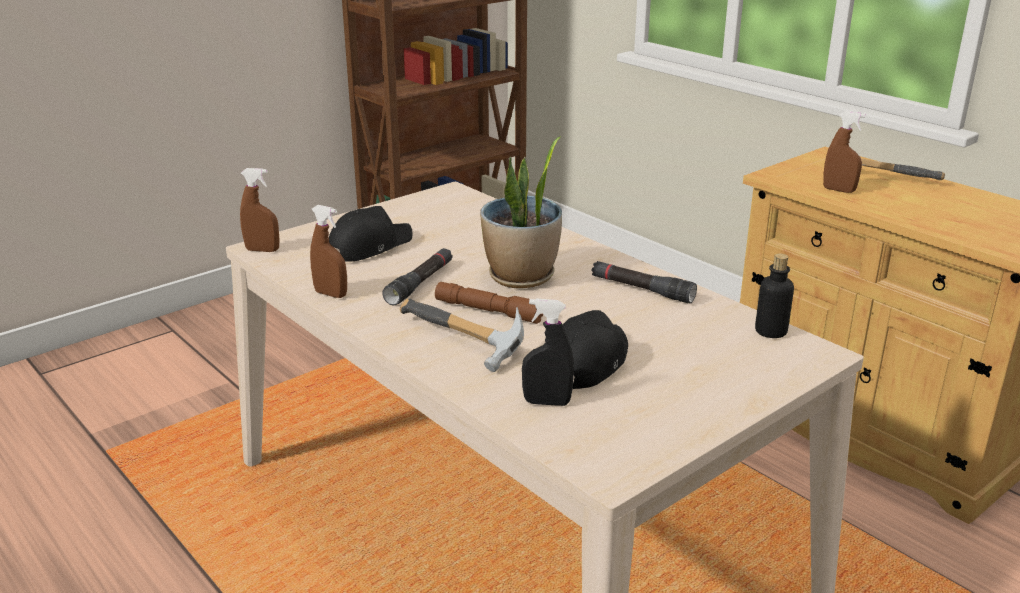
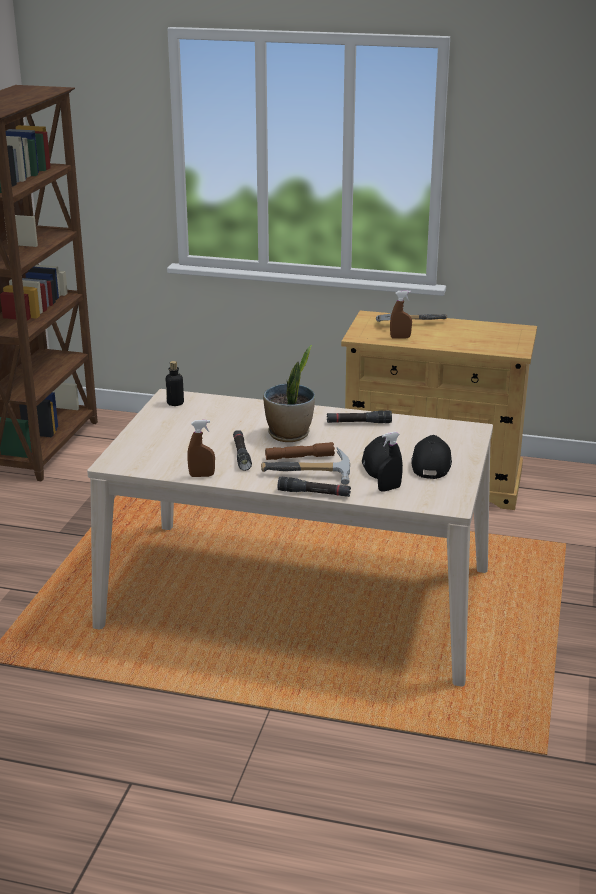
camera: 35 degrees left, 0 degrees up
(262, 250) = (115, 465): brown spray bottle -> none
(369, 246) = (177, 443): black cap -> black cap (430, 464)
(429, 369) = (314, 493): none -> black flashlight
(771, 331) = (442, 425): bottle -> bottle (175, 403)

